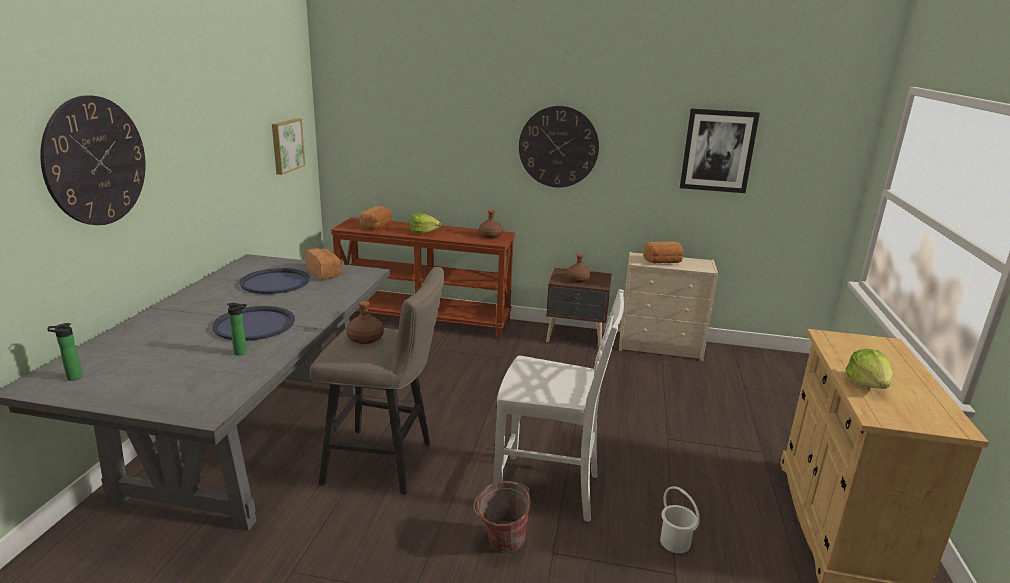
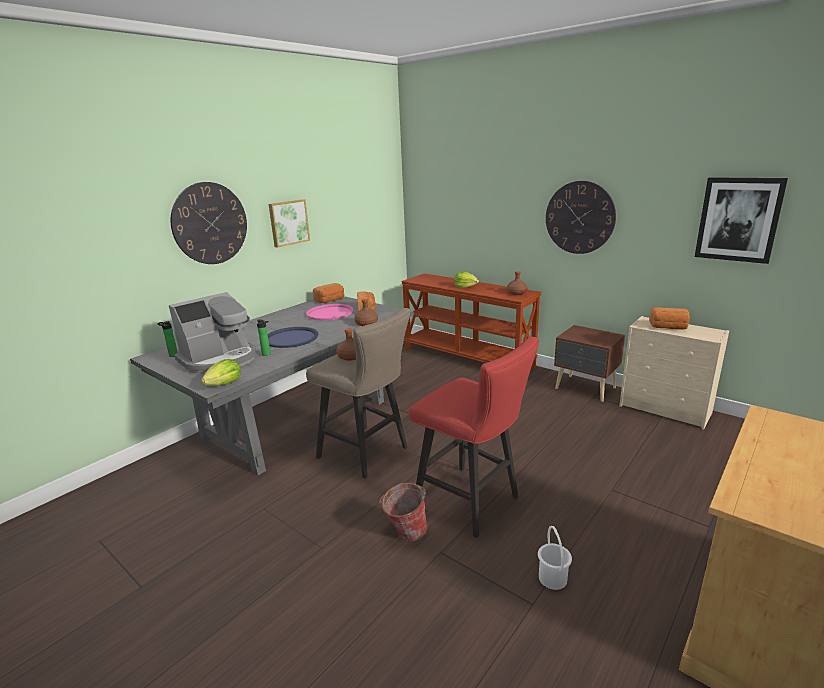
camera: 30 degrees right, 0 degrees up
(170, 371) = (219, 359): none -> coffee machine
(275, 282) = (330, 313): blue tray -> pink tray
(286, 145) = (373, 218): picture -> picture (288, 222)
(377, 226) = (435, 281): bread -> bread (330, 300)
(549, 489) = (473, 504): white chair -> red stool
(578, 279) = (586, 337): brown bottle -> brown bottle (366, 324)
(868, 384) = (766, 469): lettuce -> lettuce (224, 384)

